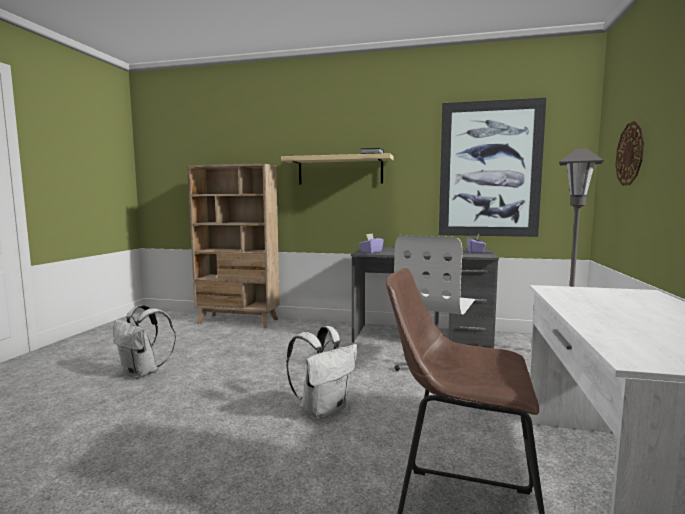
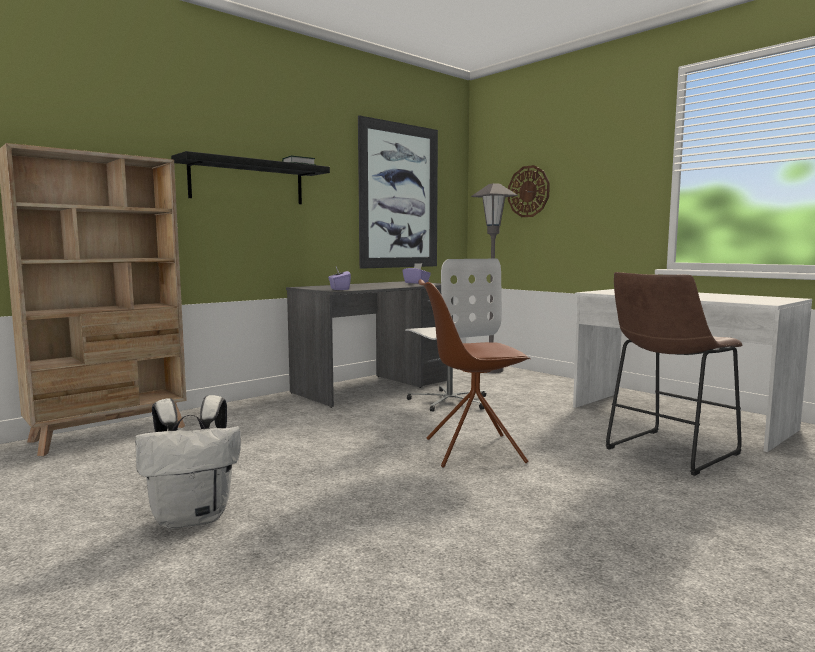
camera: 55 degrees left, 0 degrees up
(323, 409) = (471, 450): white backpack -> brown chair
(340, 170) = (247, 182): beige shelf -> black shelf

